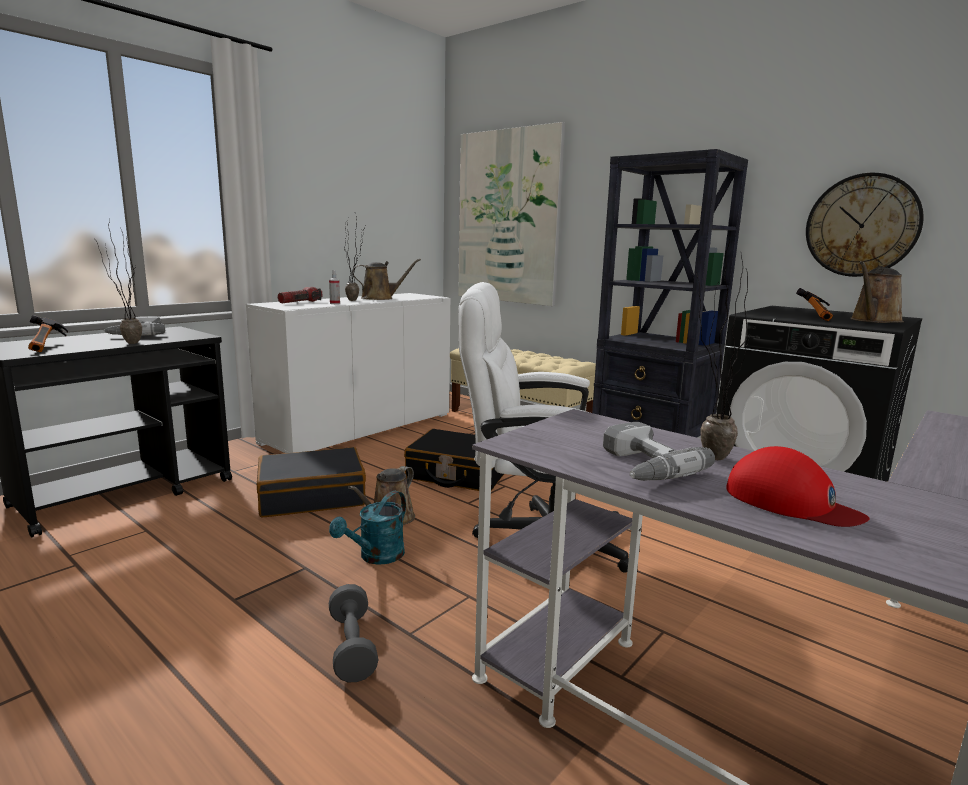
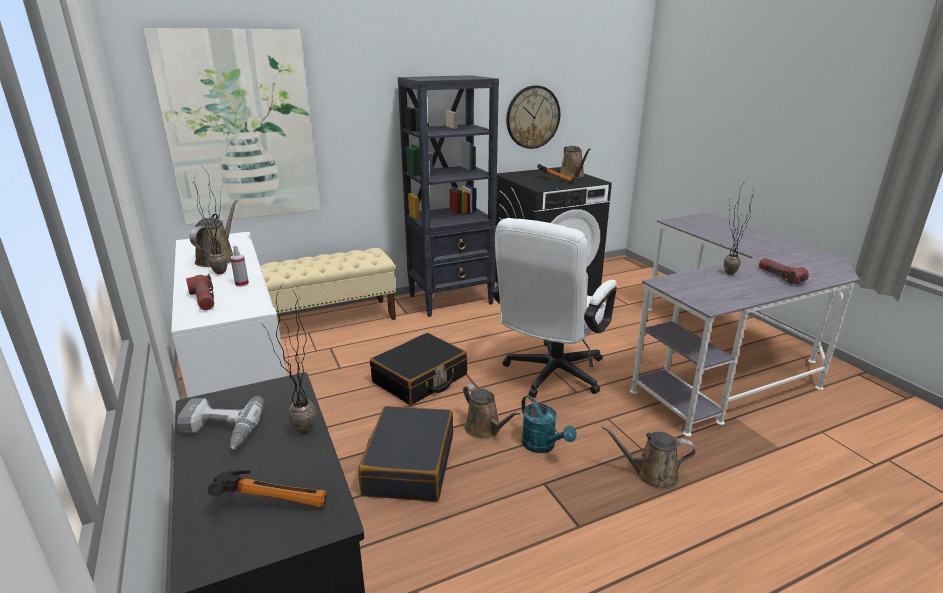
camera: 65 degrees left, 10 degrees up
(352, 647) = (651, 474): grey dumbbell -> brown watering can
(640, 466) = (742, 289): power drill -> none
(790, 502) = (780, 277): red cap -> flashlight

